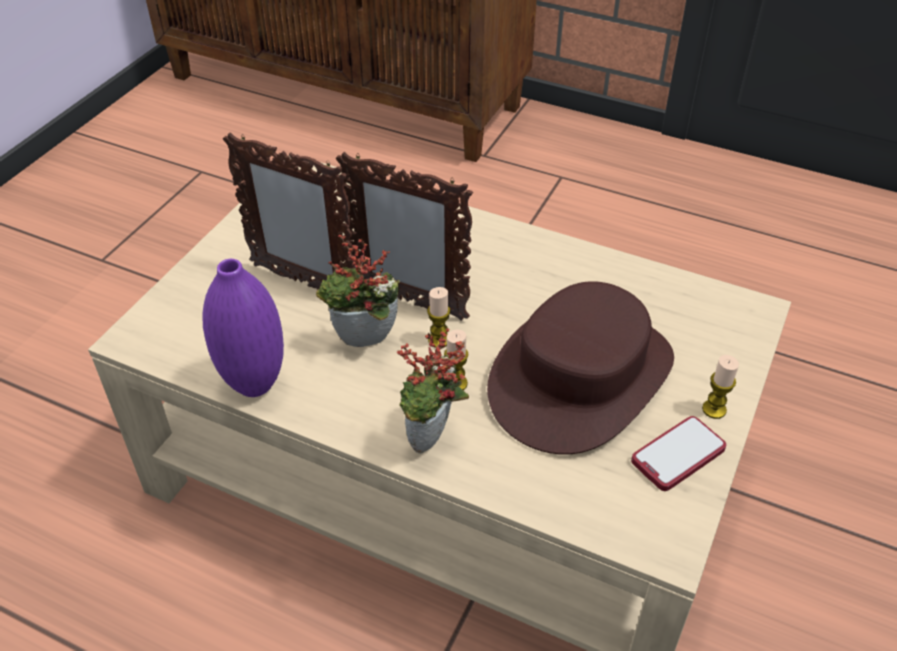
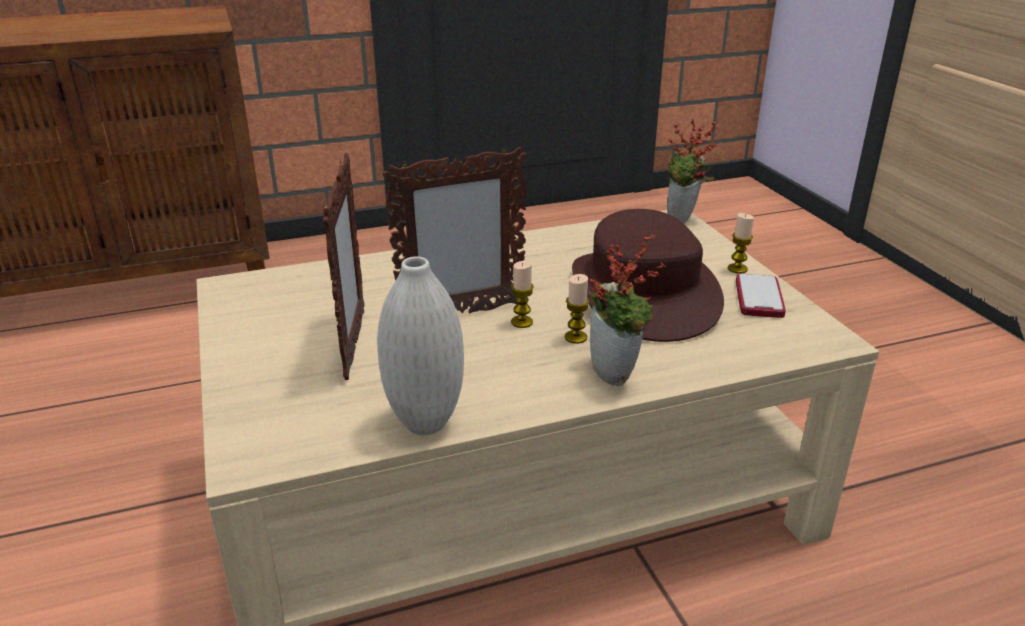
camera: 45 degrees left, 15 degrees down
(255, 384) = (425, 423): purple vase -> white vase
(302, 282) = (354, 345): picture frame -> picture frame turned 75 degrees counterclockwise
(364, 344) = (472, 353): potted plant -> potted plant (683, 222)

